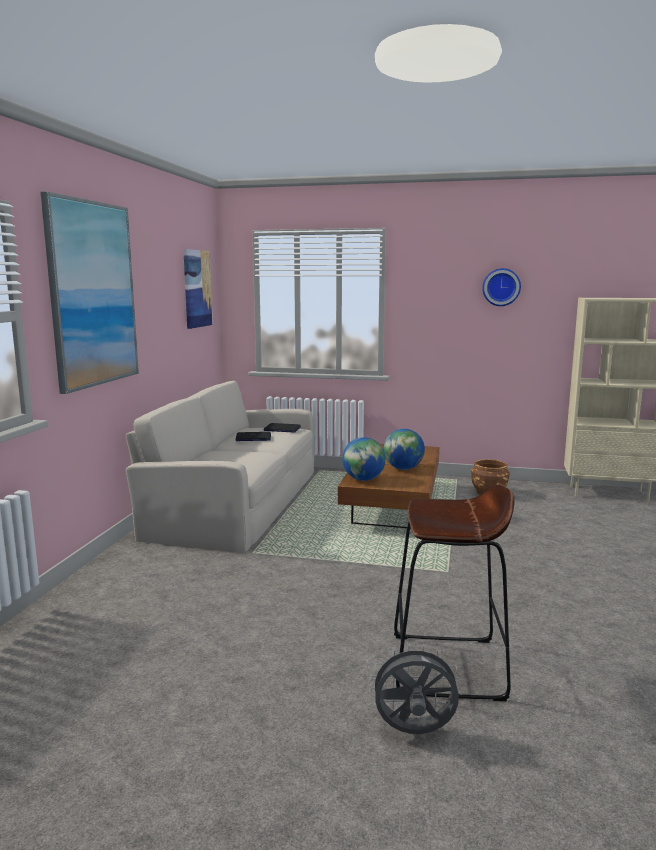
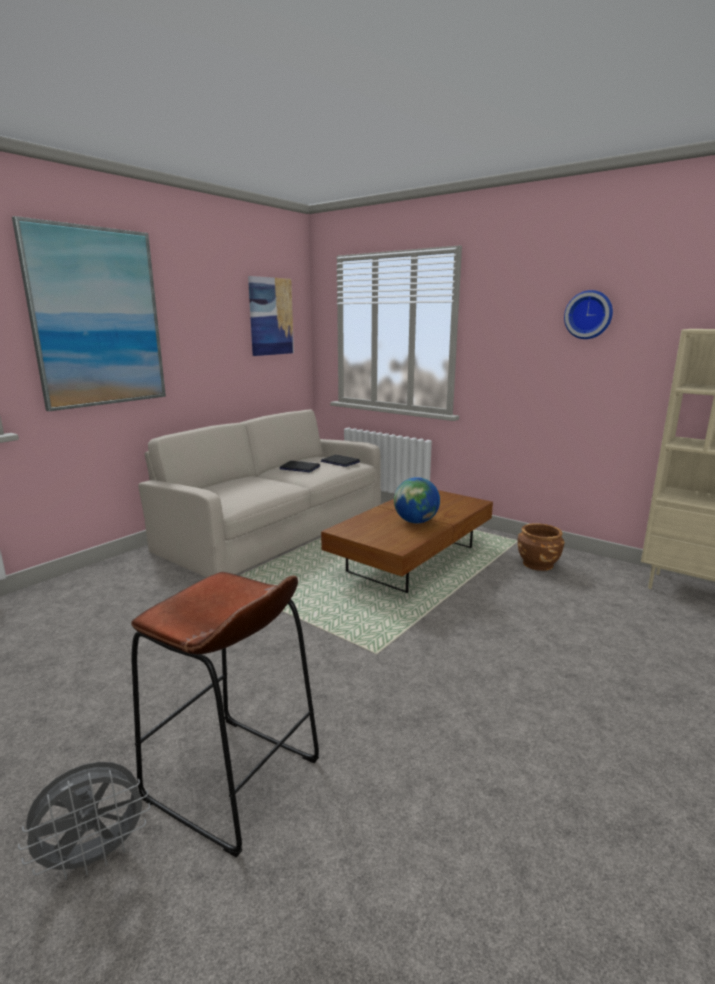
camera: 25 degrees right, 5 degrees up
(363, 479) = (356, 528): globe -> none
(414, 732) = (95, 857): grey fan -> grey fan turned 120 degrees clockwise

